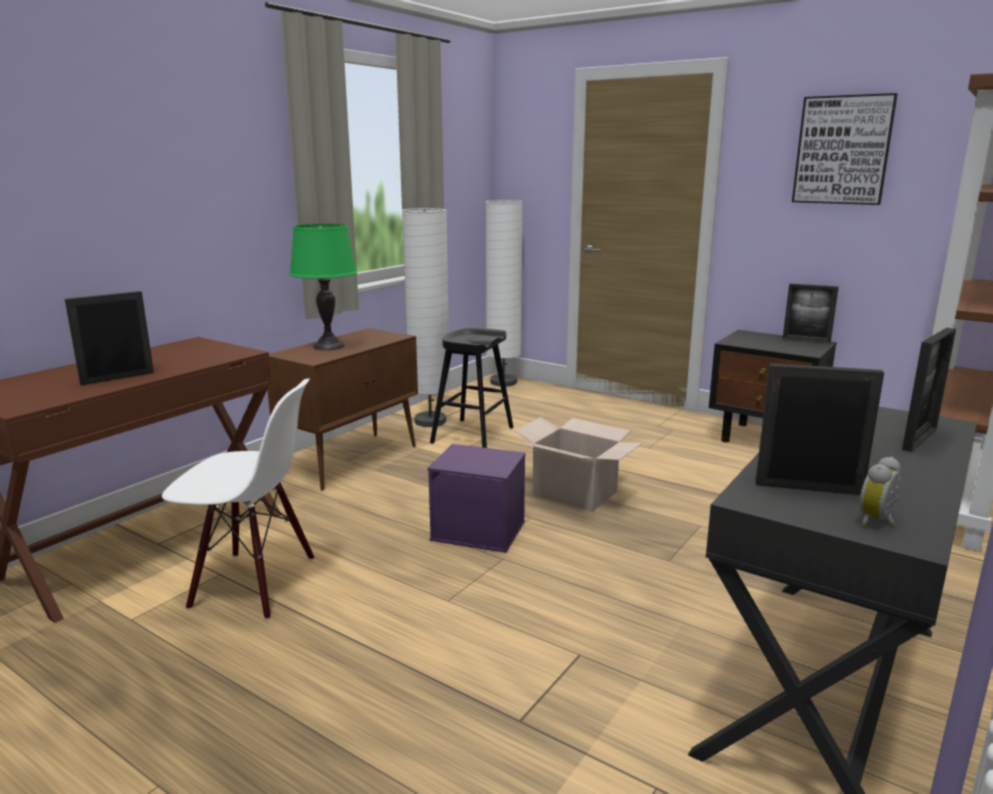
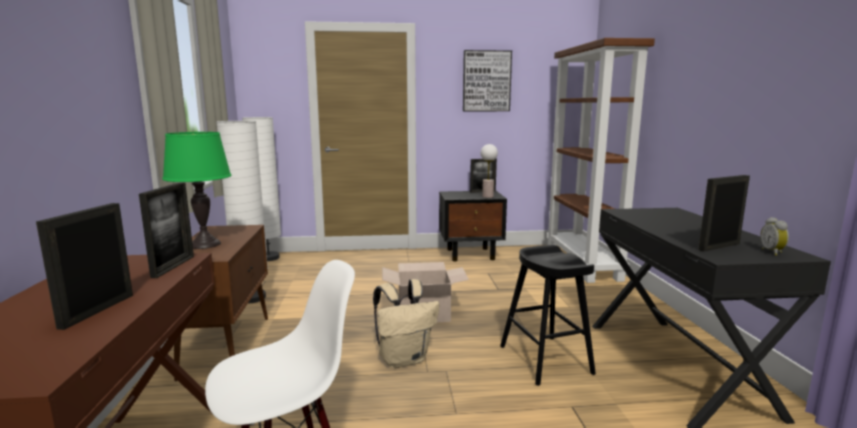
camera: 40 degrees left, 5 degrees down
(472, 435) = (300, 298): black stool -> black stool (545, 360)
(479, 530) = (404, 359): purple storage box -> beige backpack
(793, 349) = (487, 196): none -> table lamp
(919, 439) = (684, 217): picture frame -> picture frame (173, 266)

